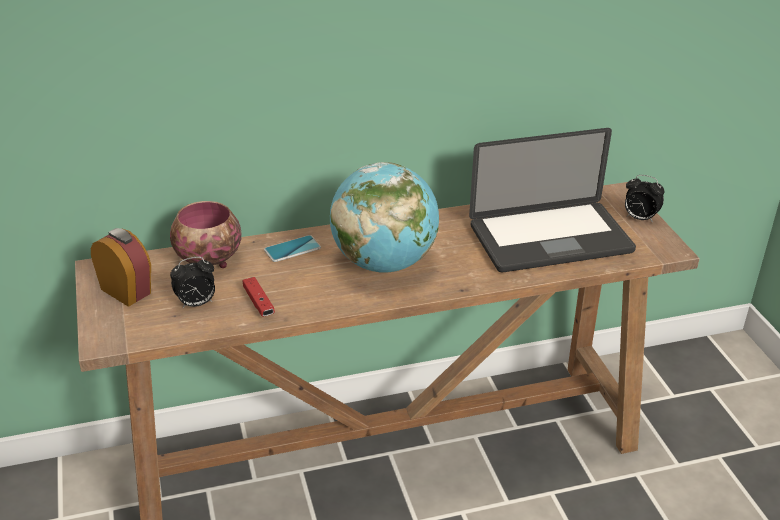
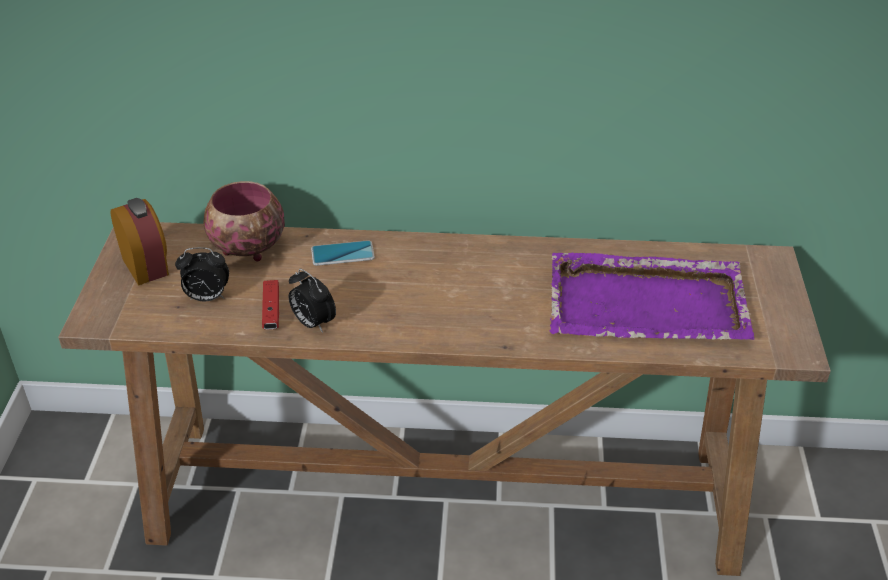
camera: 20 degrees right, 5 degrees up
(384, 263) = (434, 292): globe -> none
(550, 239) = (649, 304): laptop -> purple tray
(639, 218) = (779, 299): alarm clock -> alarm clock (313, 323)

